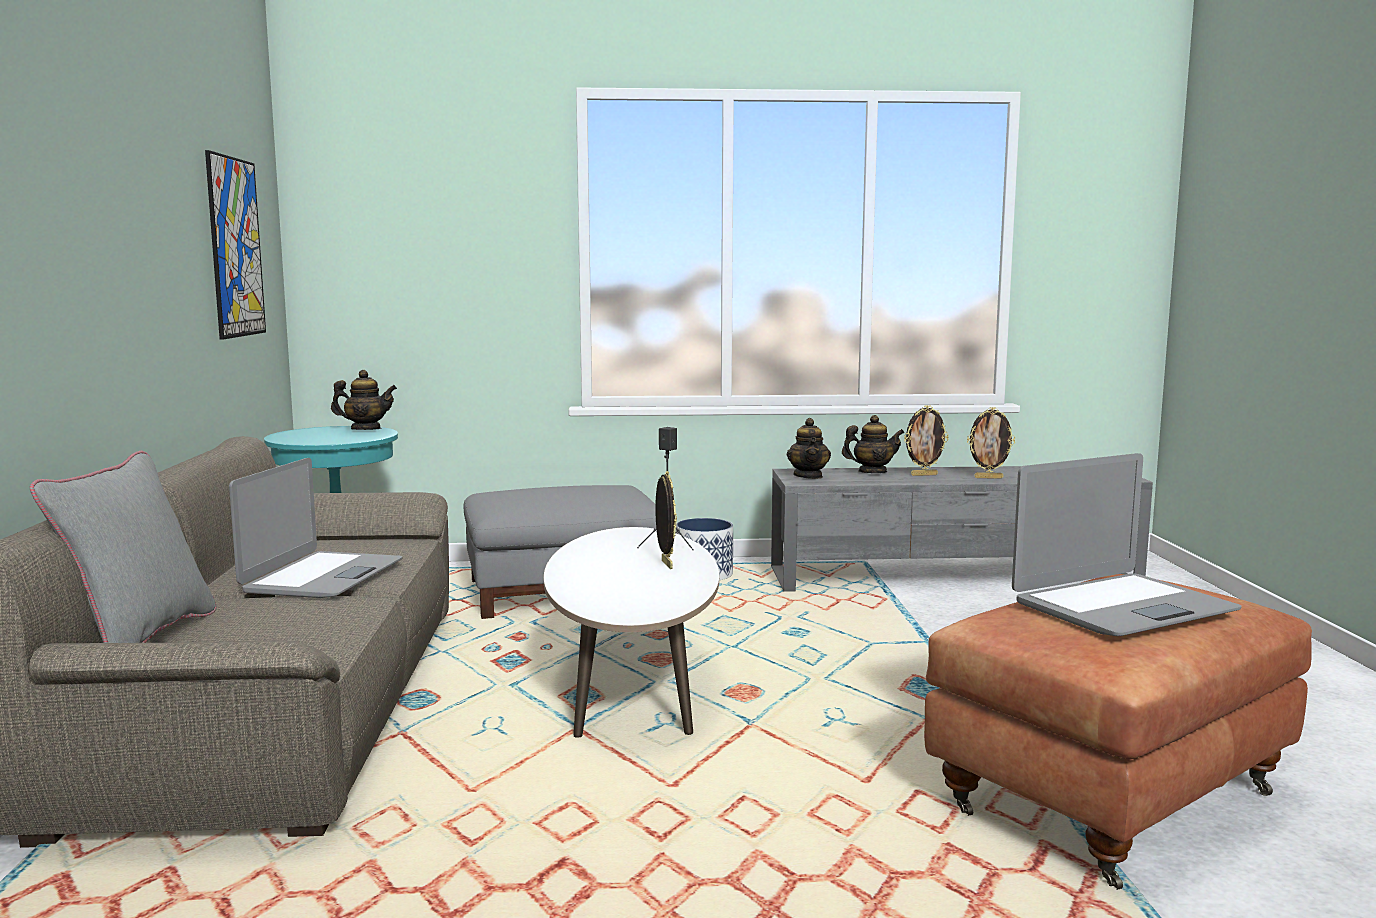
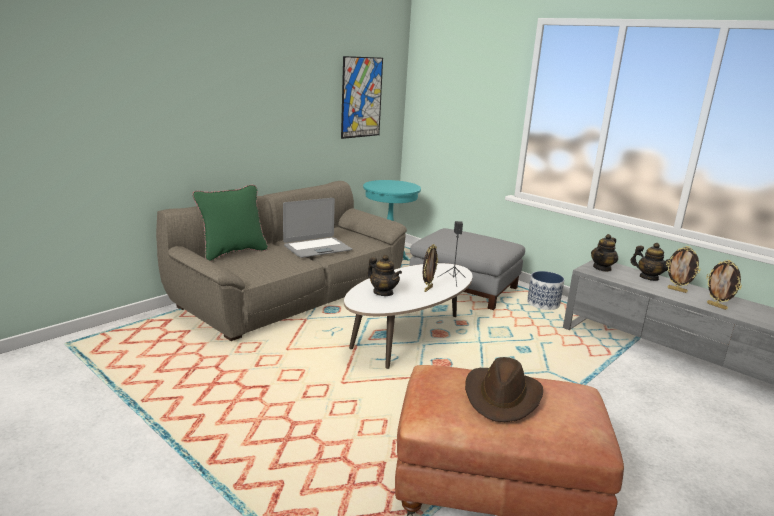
camera: 45 degrees right, 10 degrees up
(140, 638) = (233, 252): grey pillow -> green pillow
(366, 429) = (410, 186): teapot -> teapot (383, 292)
(1121, 607) = (502, 396): laptop -> brown hat

